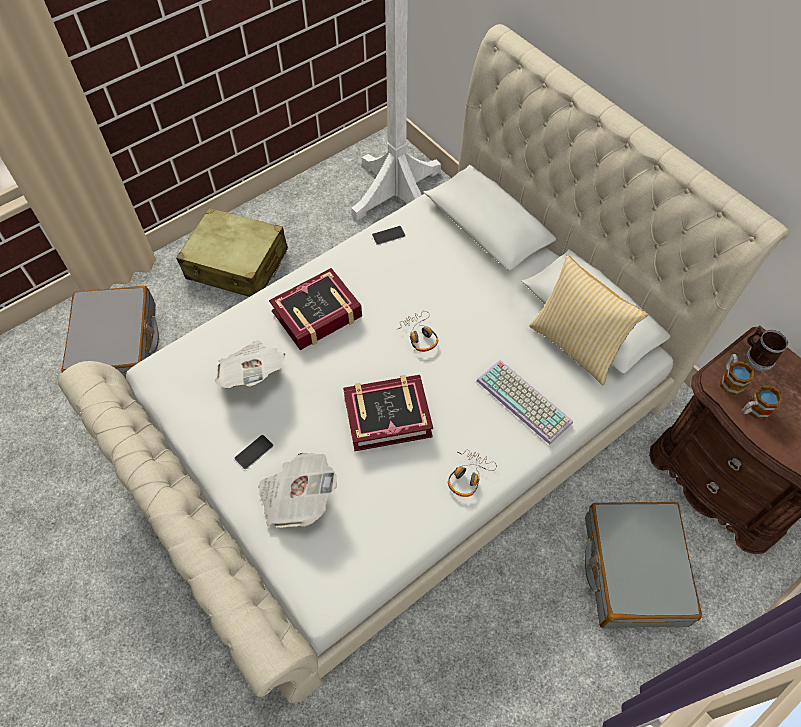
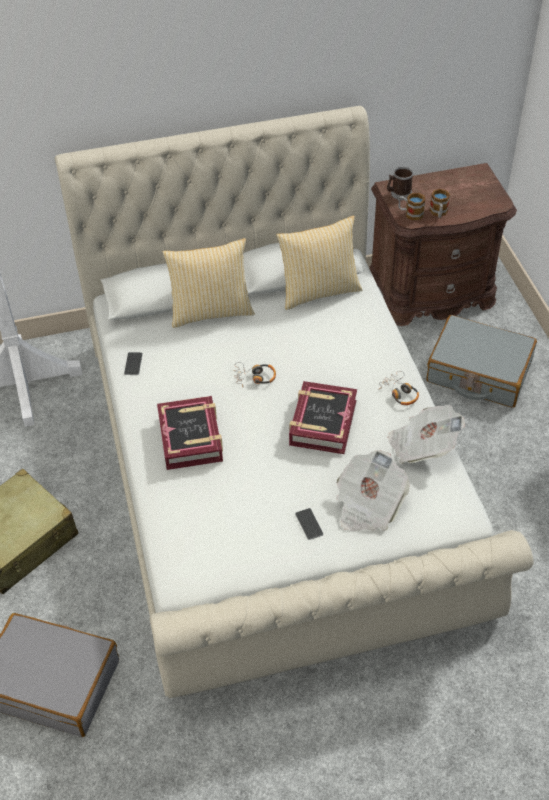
camera: 65 degrees left, 10 degrees down
(253, 373) = (228, 501): newspaper -> newspaper (422, 446)
(489, 265) = (211, 311): none -> pillow
(526, 401) = (352, 337): keyboard -> none

